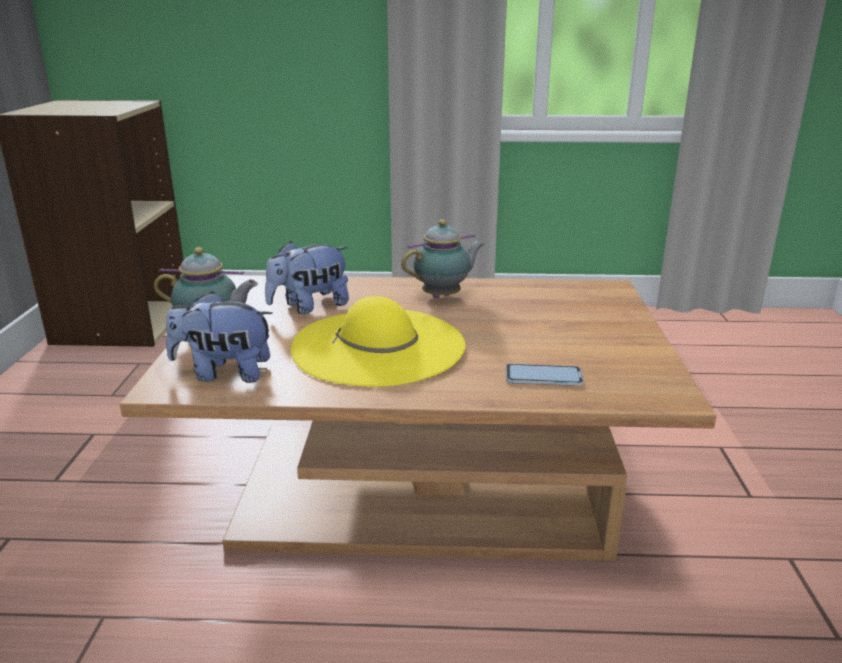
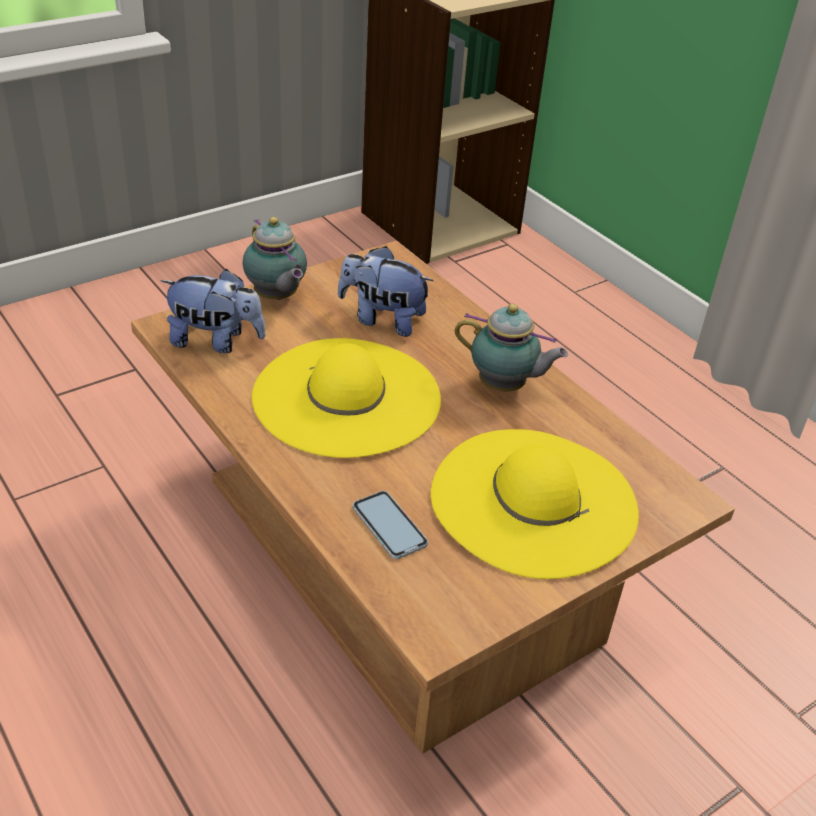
camera: 50 degrees right, 15 degrees up
(224, 373) = (216, 341): plush toy -> plush toy turned 135 degrees clockwise
(567, 324) = (533, 500): none -> yellow hat

